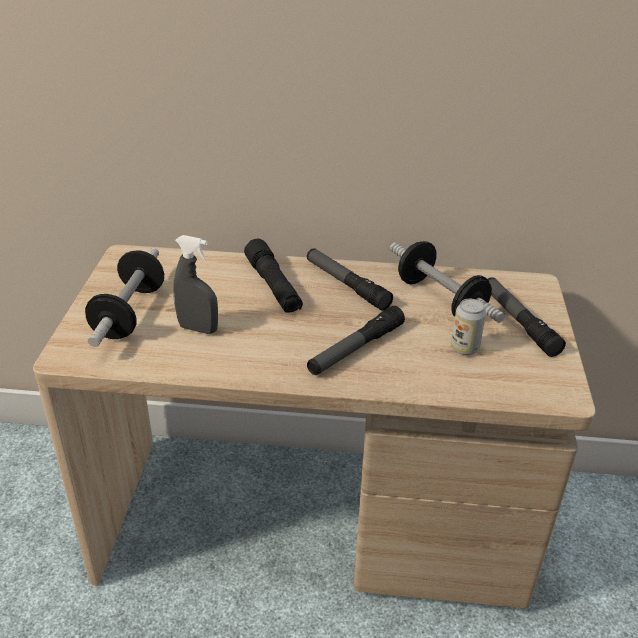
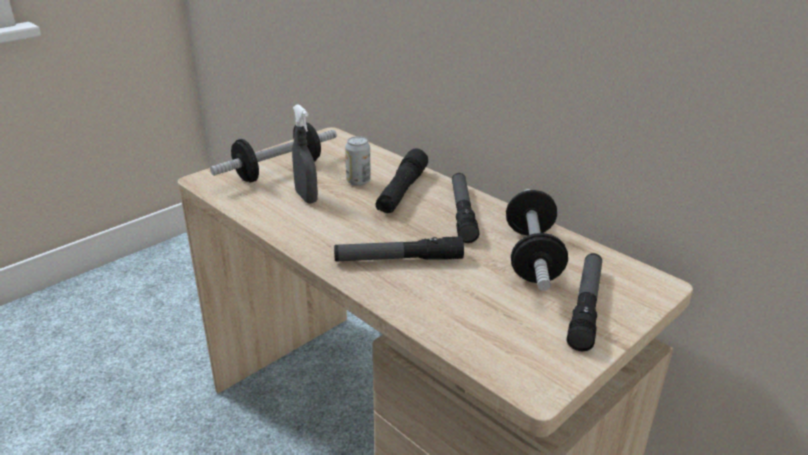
camera: 40 degrees right, 5 degrees down
(464, 348) = (495, 302): can -> can (358, 181)

